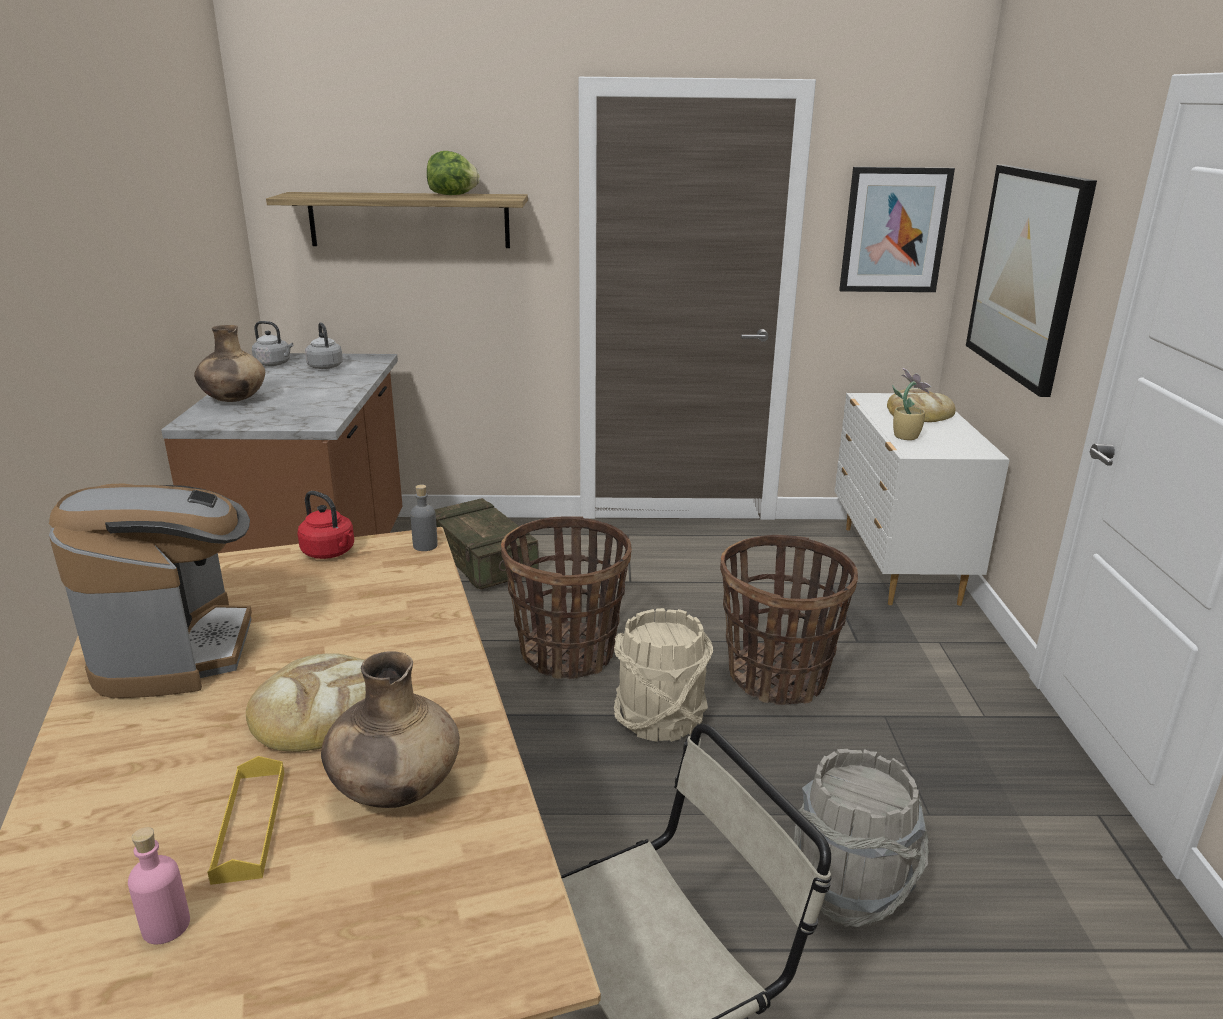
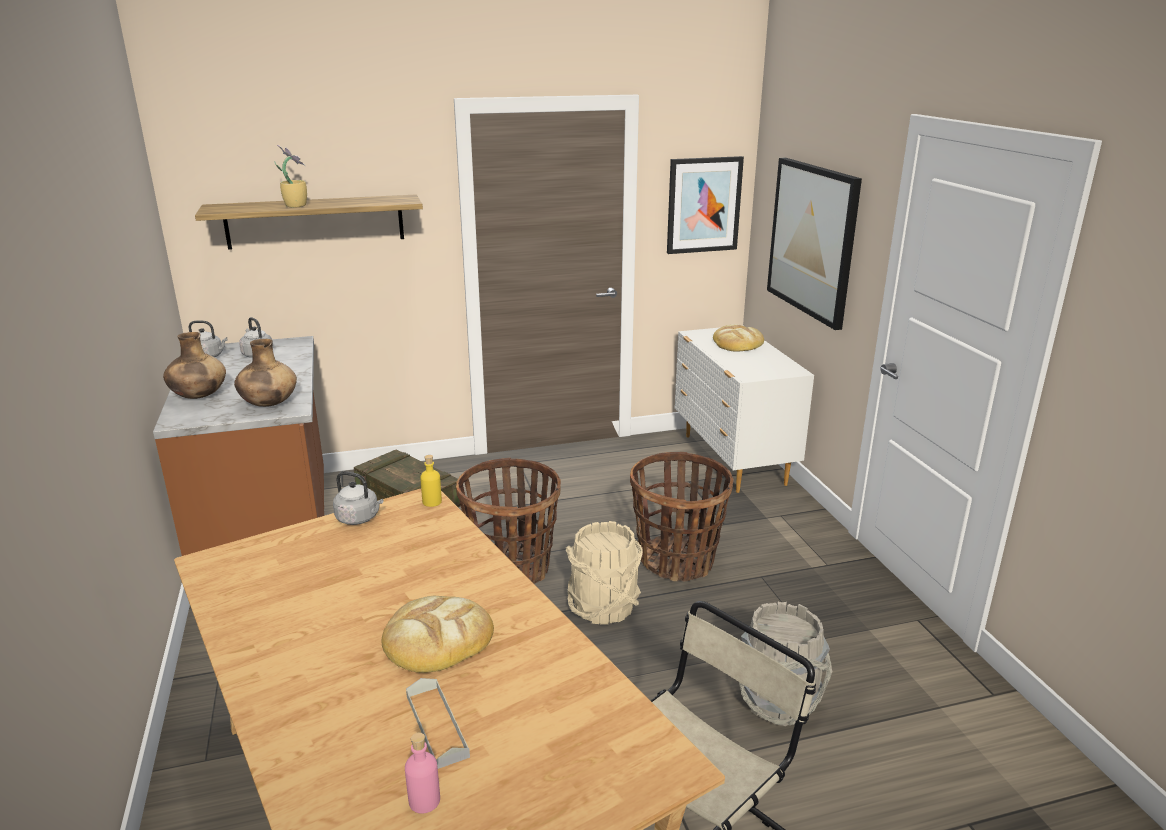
camera: 15 degrees left, 0 degrees up
(177, 650) = (289, 615): coffee machine -> none
(250, 824) = (437, 725): yellow tray -> grey tray
(330, 553) = (359, 518): red kettle -> grey kettle
(395, 790) = (524, 683): brown vase -> brown vase (269, 404)
(425, 546) = (432, 502): grey bottle -> yellow bottle
(452, 195) = (355, 199): lettuce -> none
(905, 436) = (736, 364): potted plant -> potted plant (296, 205)

